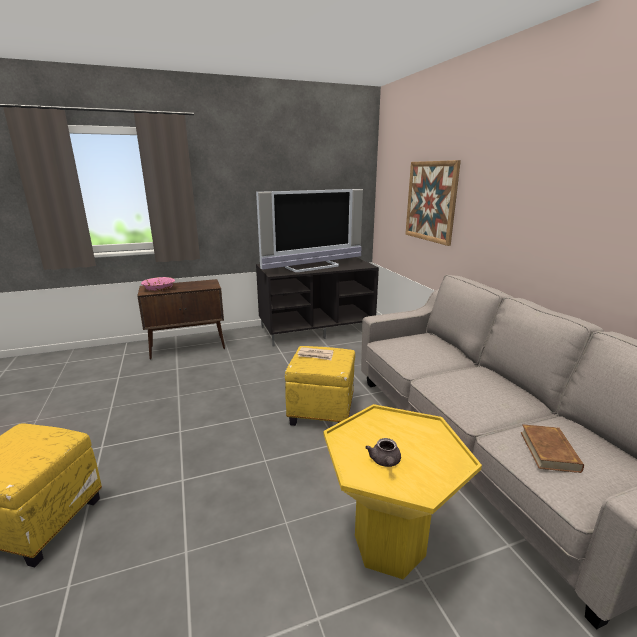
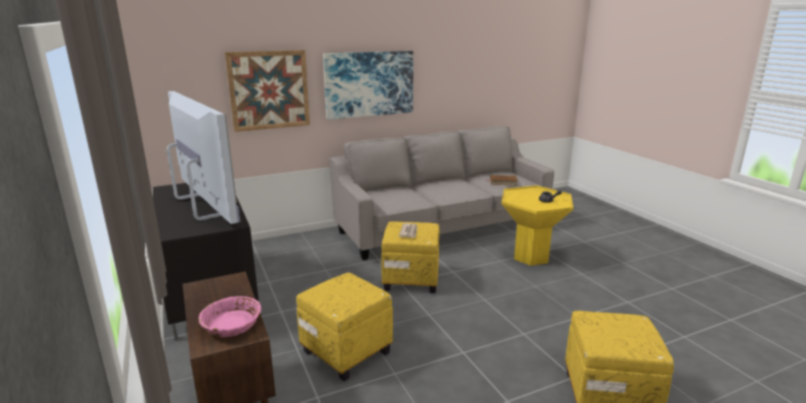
camera: 95 degrees left, 0 degrees up
(217, 377) = (345, 351): none -> yellow ottoman
(513, 211) = (369, 84): none -> picture

